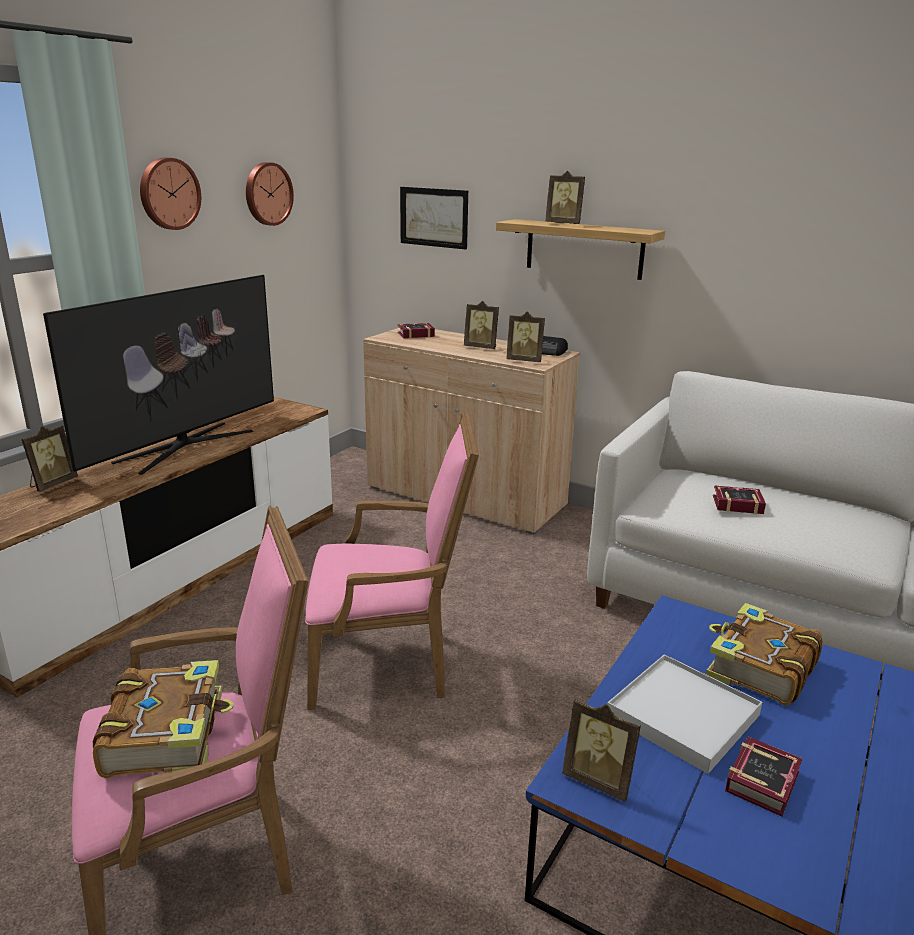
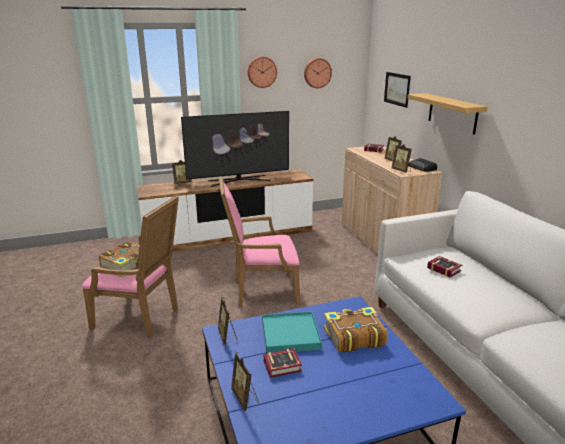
camera: 40 degrees right, 0 degrees up
(390, 665) = (261, 291): pink armchair -> pink armchair turned 135 degrees clockwise
(564, 224) = (440, 98): picture frame -> picture frame (245, 398)
(683, 715) = (290, 335): white tray -> turquoise tray

